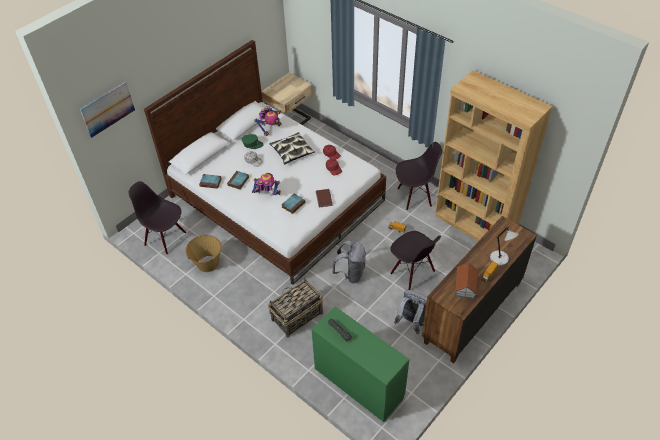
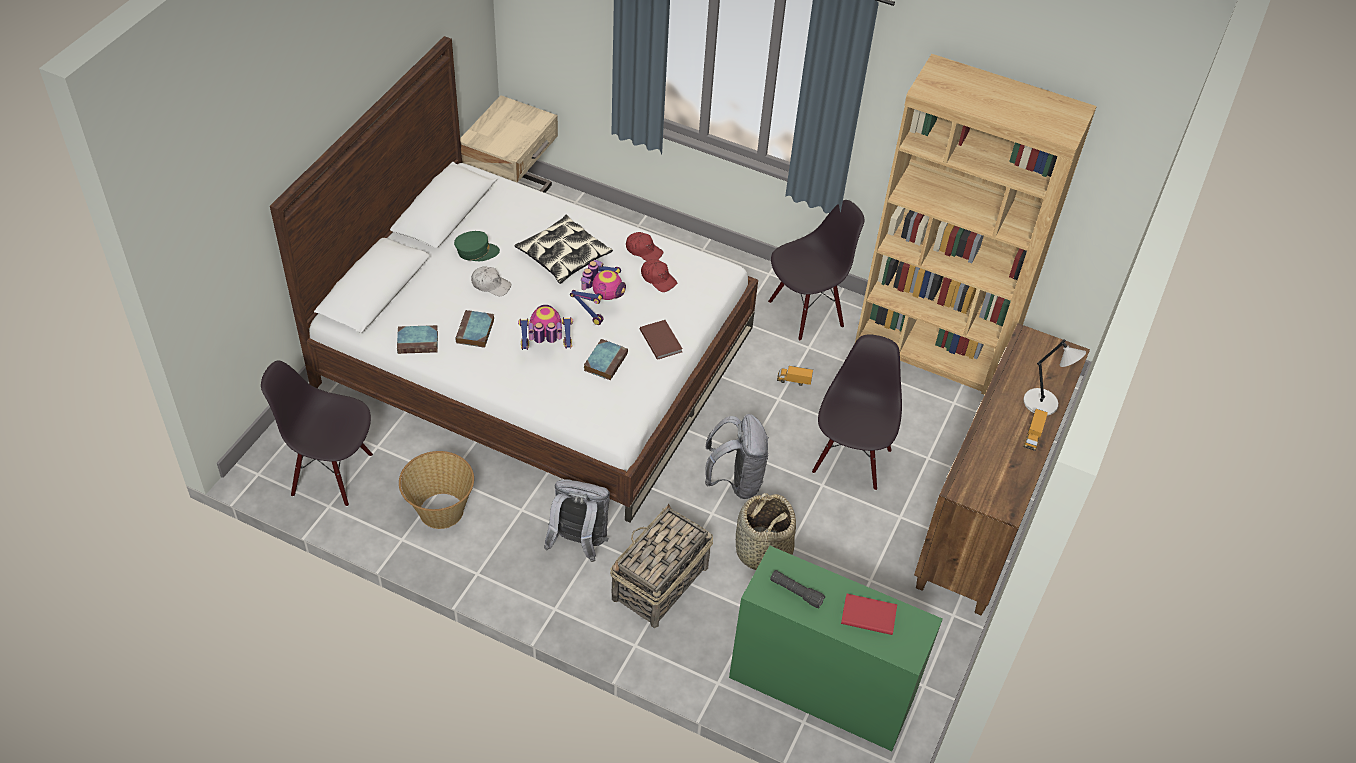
camera: 20 degrees left, 0 degrees up
(107, 109) = (208, 215): picture -> none
(270, 129) = (502, 215): toy robot -> toy robot (600, 306)
(352, 310) = (762, 551): none -> basket
(371, 349) = (868, 614): none -> red book
(412, 273) = (850, 460): black chair -> black chair turned 105 degrees counterclockwise
(412, 322) = (882, 554): grey backpack -> grey backpack (578, 543)
(465, 286) = (999, 464): toy house -> none

